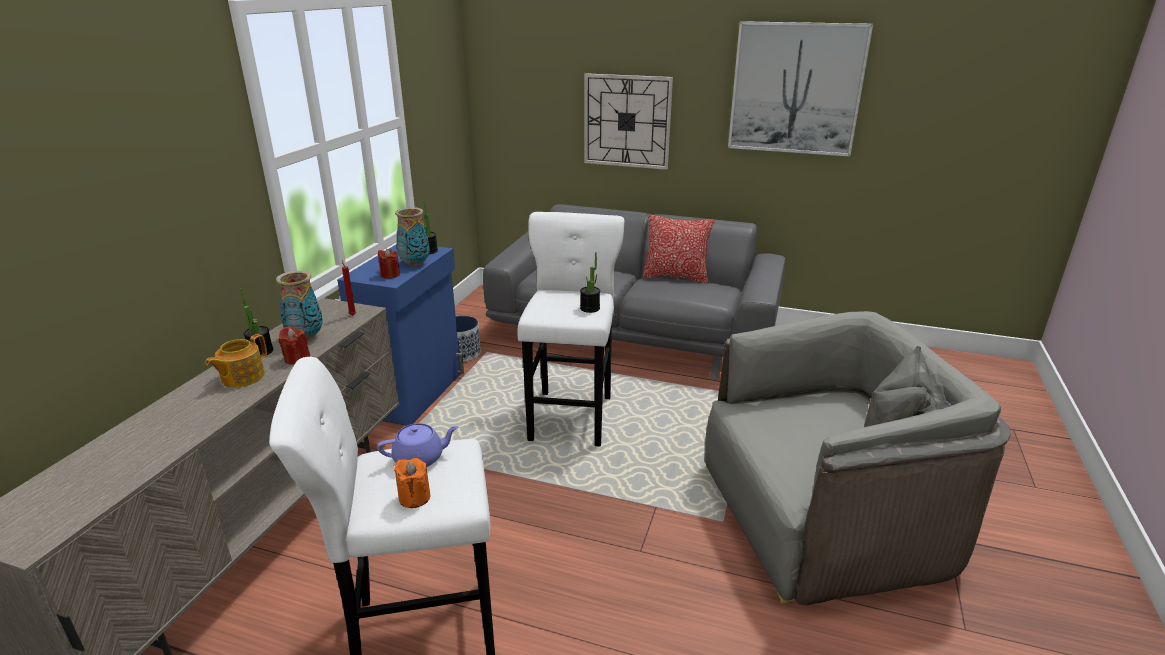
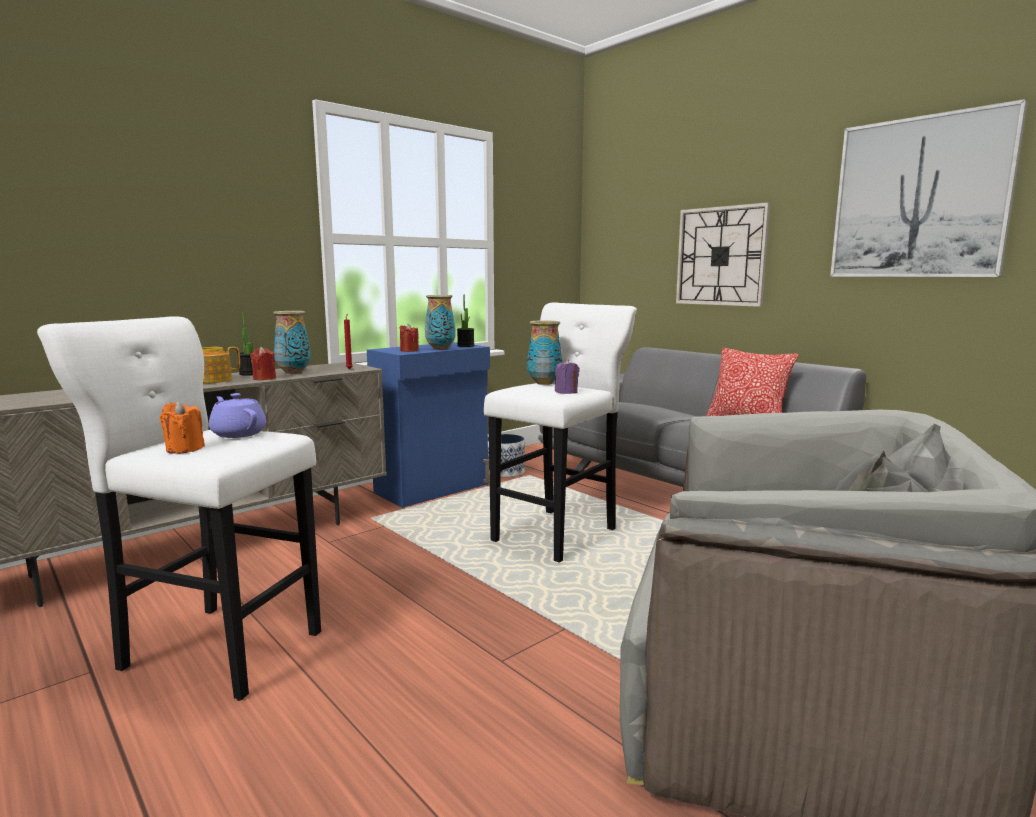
camera: 30 degrees right, 15 degrees down
(420, 458) = (238, 433): purple teapot -> purple teapot turned 150 degrees counterclockwise
(552, 295) = (544, 383): none -> vase
(590, 308) = (566, 392): potted plant -> purple candle

